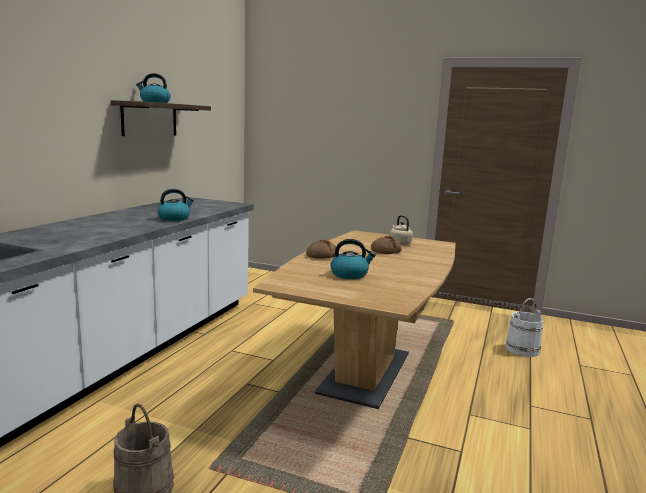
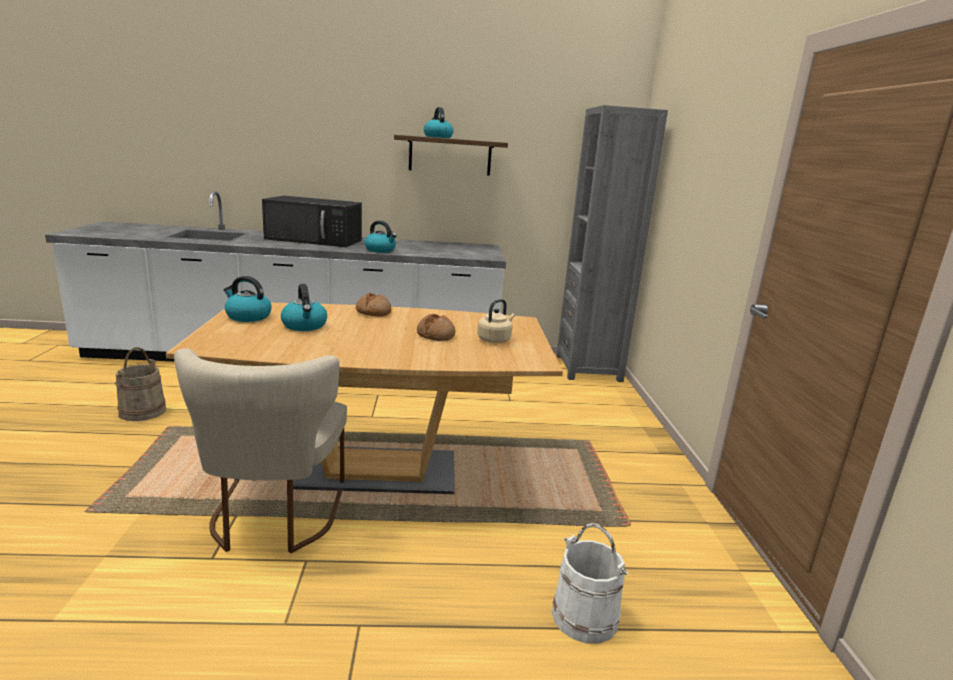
camera: 65 degrees right, 5 degrees up
(88, 227) = (315, 240): none -> black microwave
(257, 276) = (588, 368): none -> grey bookcase
(312, 286) = (247, 316): none -> kettle
(416, 421) = (274, 519): none -> beige chair

